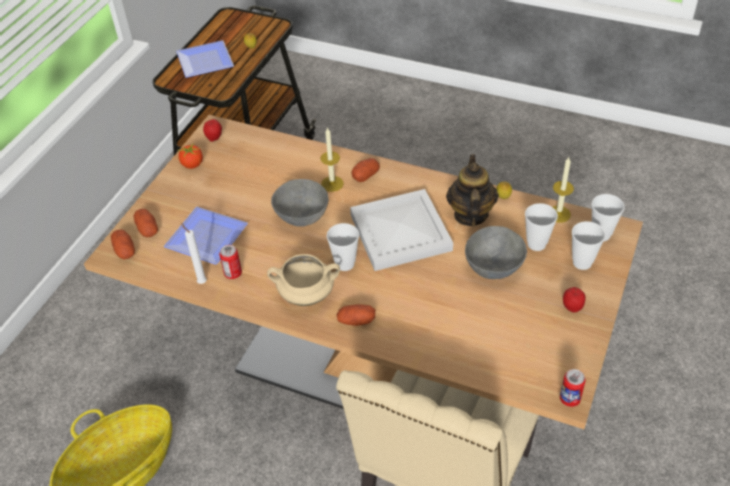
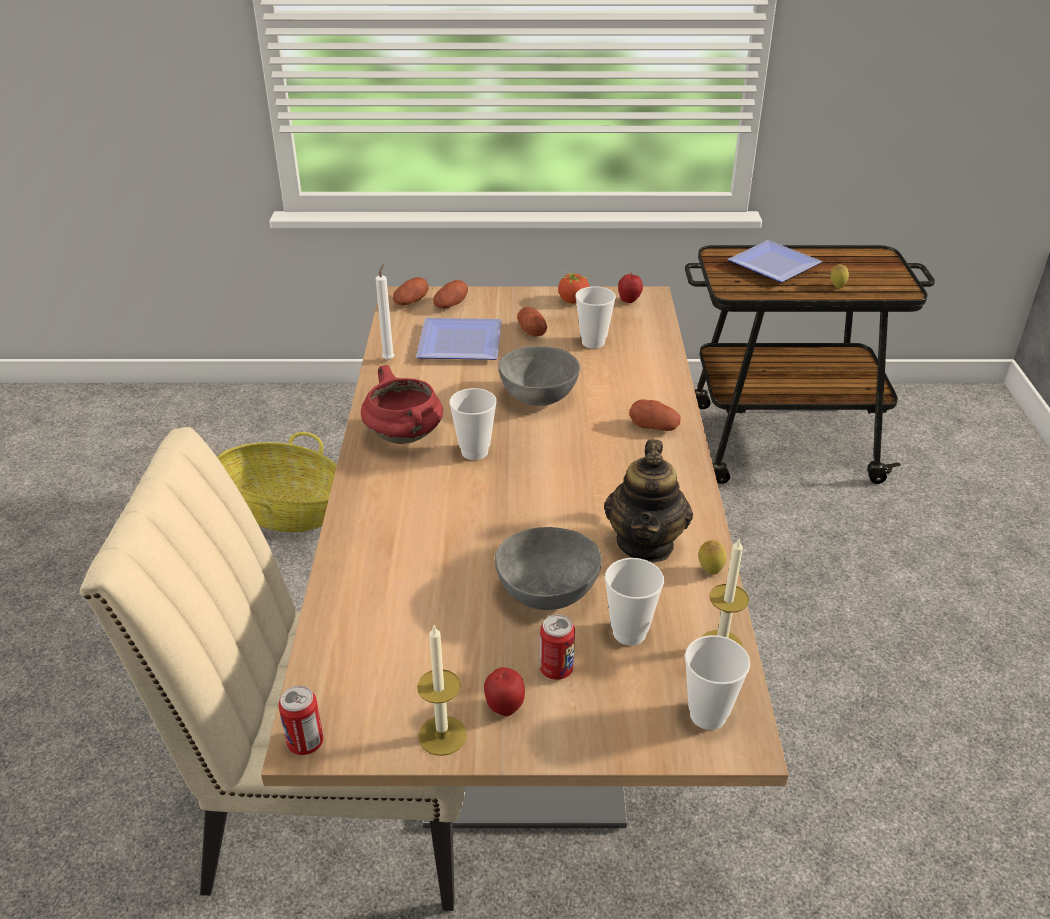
camera: 65 degrees right, 10 degrees down
(233, 273) = (413, 375): can -> can (556, 669)
(307, 294) = (405, 436): beige cooking pot -> red cooking pot
(332, 184) = (616, 404): candle -> candle (442, 735)
(356, 321) = (378, 486): potato -> potato (531, 331)
(399, 232) = (563, 482): white tray -> none
(470, 215) = (646, 543): teapot -> teapot turned 120 degrees clockwise
(582, 262) = (620, 701): cup -> cup (593, 342)

